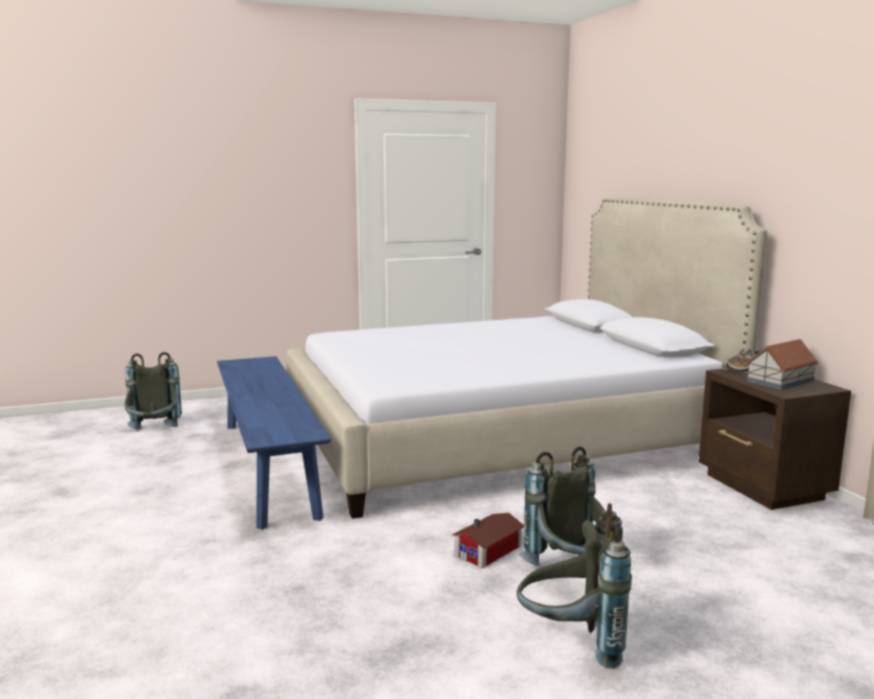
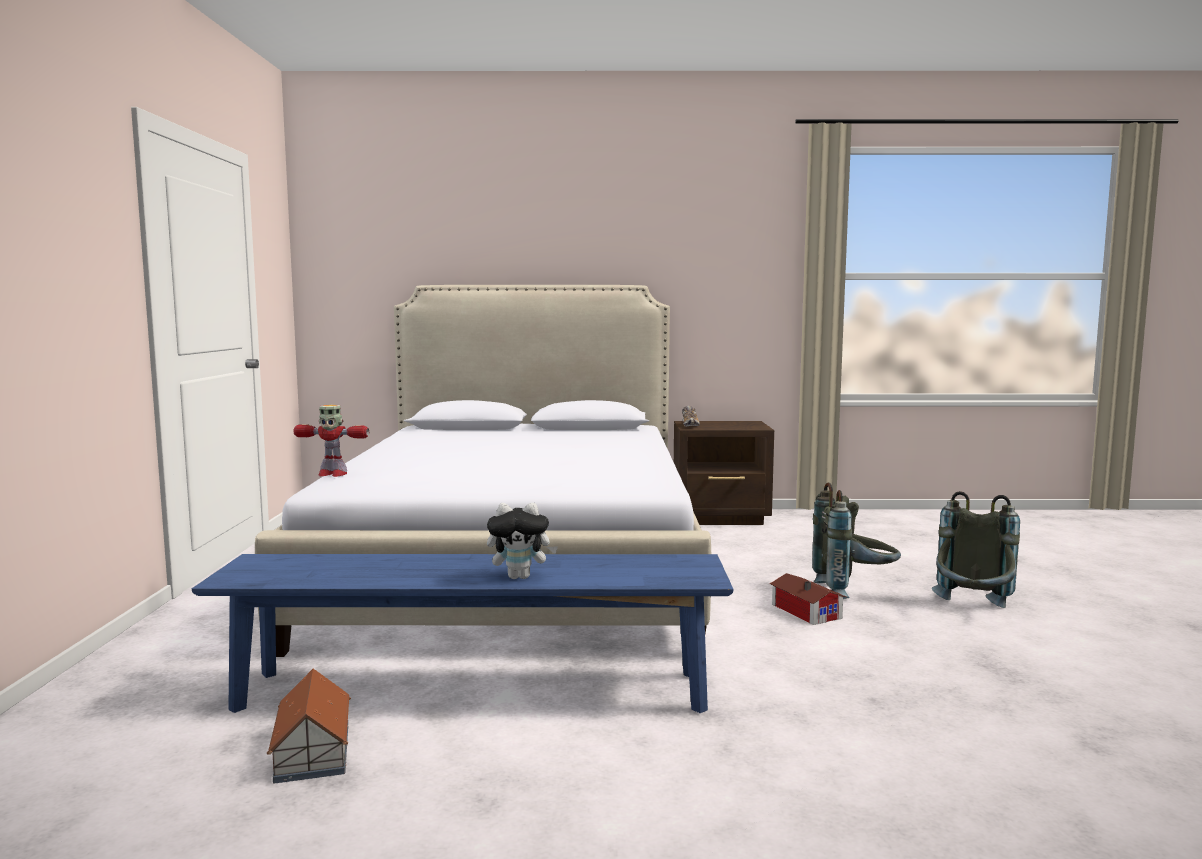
camera: 70 degrees left, 5 degrees down
(154, 433) = (143, 790): grey backpack -> none
(253, 403) = (521, 577): none -> plush toy
(365, 328) = (332, 474): none -> toy robot
(781, 380) = (727, 424): toy house -> toy house (313, 751)

